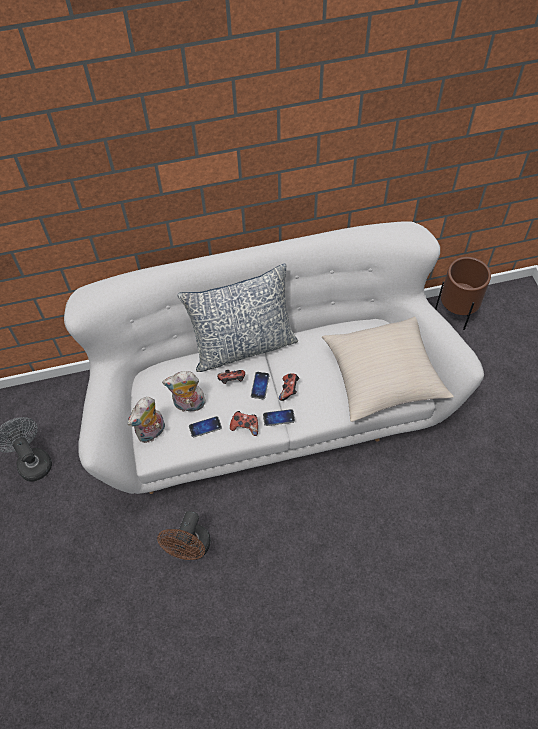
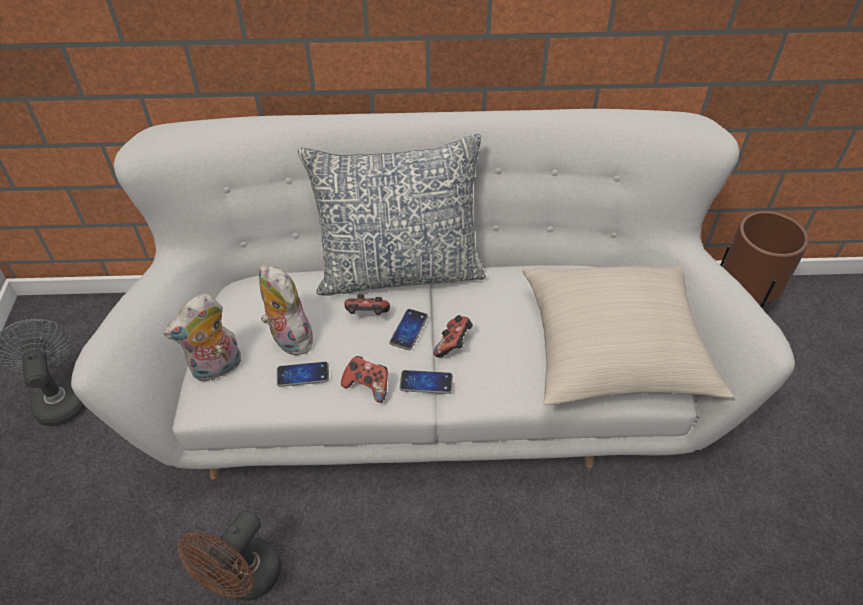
camera: 10 degrees right, 10 degrees down
(188, 405) = (288, 338): plush toy -> plush toy turned 45 degrees clockwise

